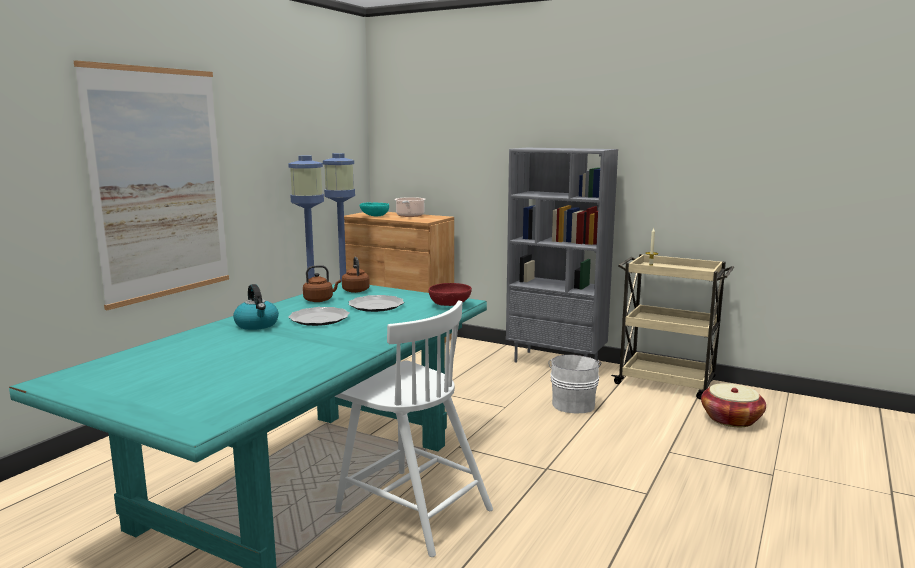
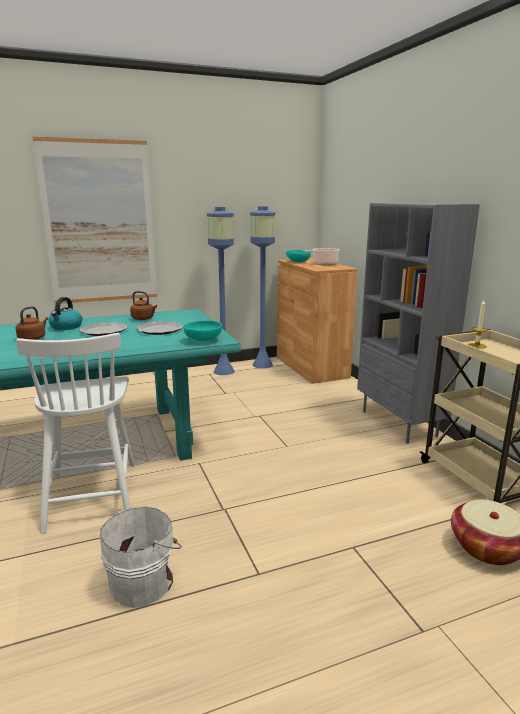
camera: 40 degrees right, 5 degrees up
(355, 290) = (183, 316): brown kettle -> brown kettle (33, 338)
(450, 305) = (203, 340): red bowl -> turquoise bowl
(573, 404) = (347, 465): white bucket -> white bucket (144, 581)

